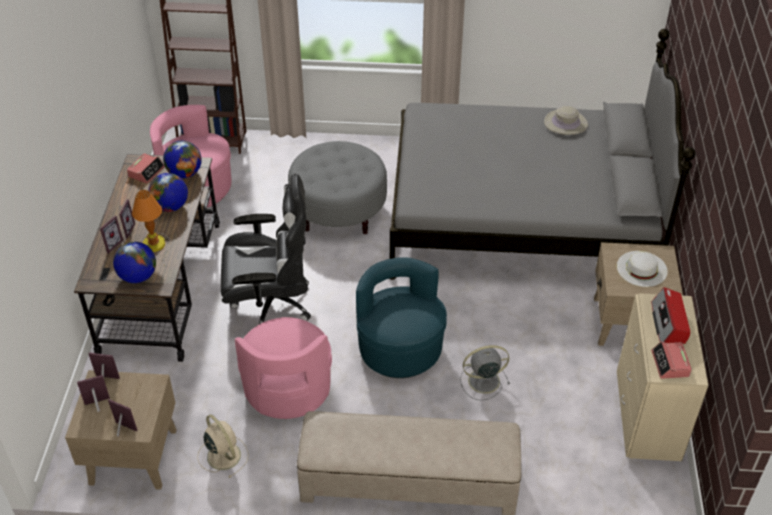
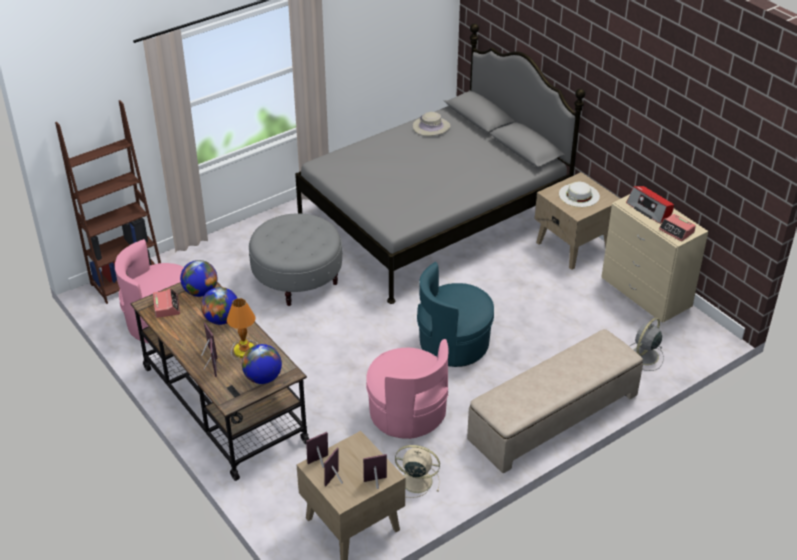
camera: 40 degrees left, 5 degrees down
(268, 304) = (324, 369): black office chair -> none
(401, 350) = (454, 344): turquoise armchair -> turquoise armchair turned 45 degrees counterclockwise
(482, 381) = (528, 331): grey fan -> grey fan (644, 356)

